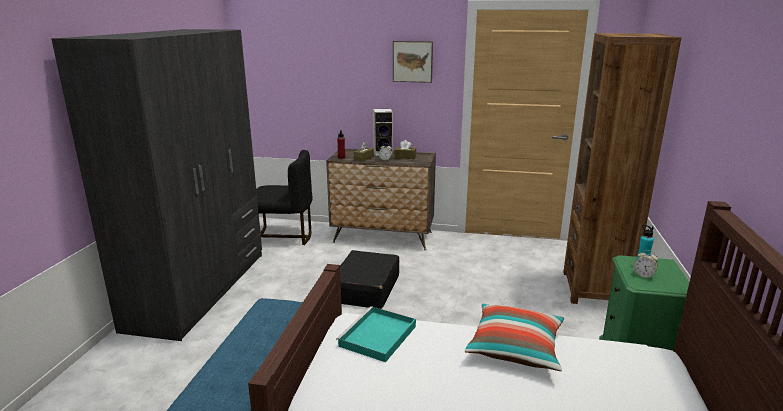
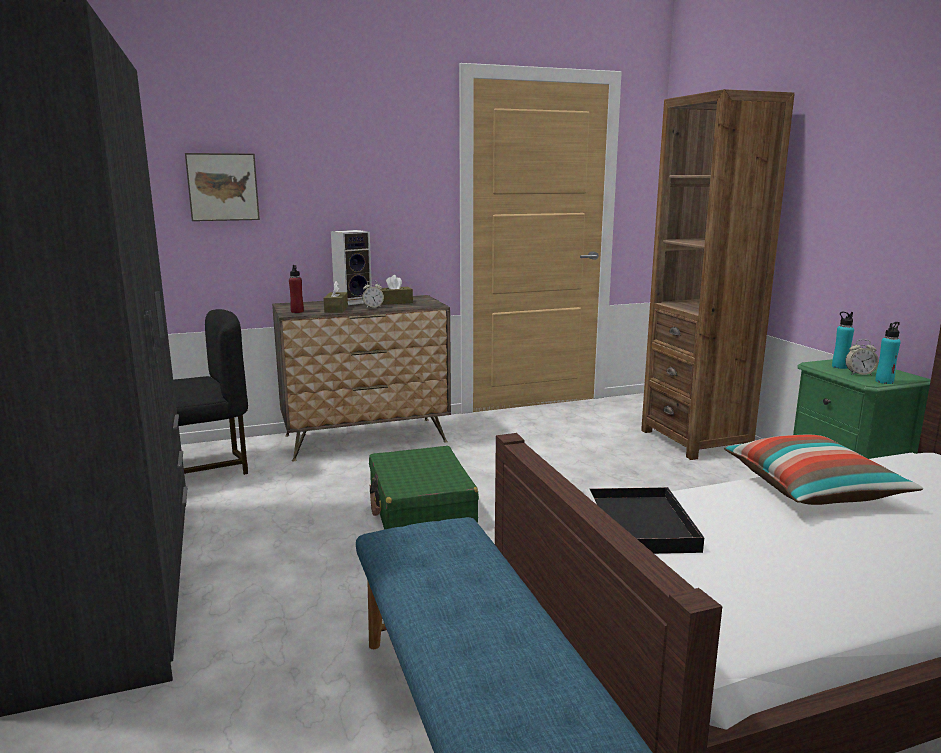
camera: 30 degrees left, 5 degrees down
(365, 289) = (421, 508): black suitcase -> green suitcase
(377, 337) = (641, 526): turquoise tray -> black tray
(413, 61) = (384, 154): picture -> picture (223, 187)
(650, 286) = (884, 381): none -> turquoise bottle

